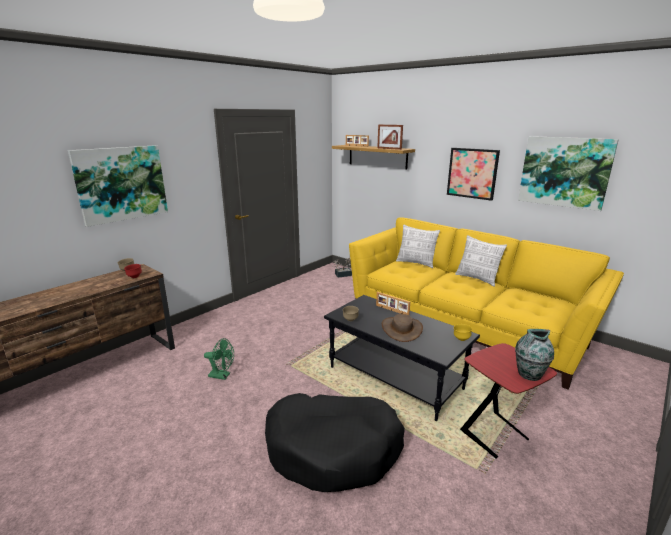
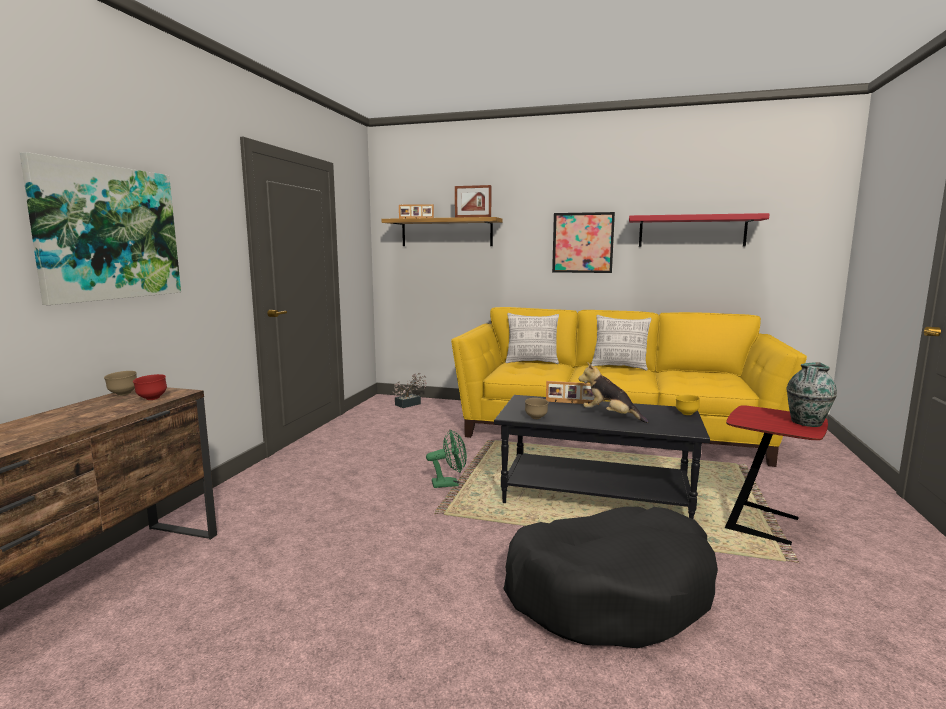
camera: 25 degrees left, 10 degrees down
(222, 375) = (346, 551): green fan -> green fan (449, 484)
(401, 329) = (610, 416): brown hat -> plush toy
(564, 172) = (691, 231): picture -> red shelf

